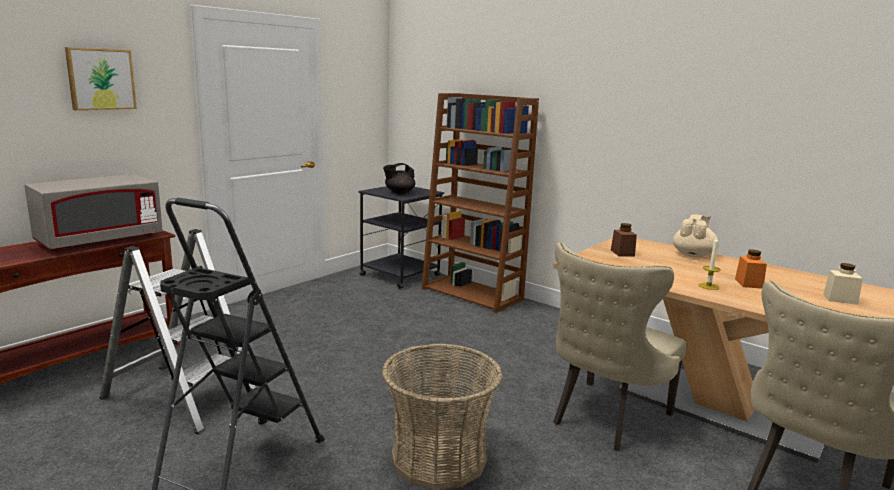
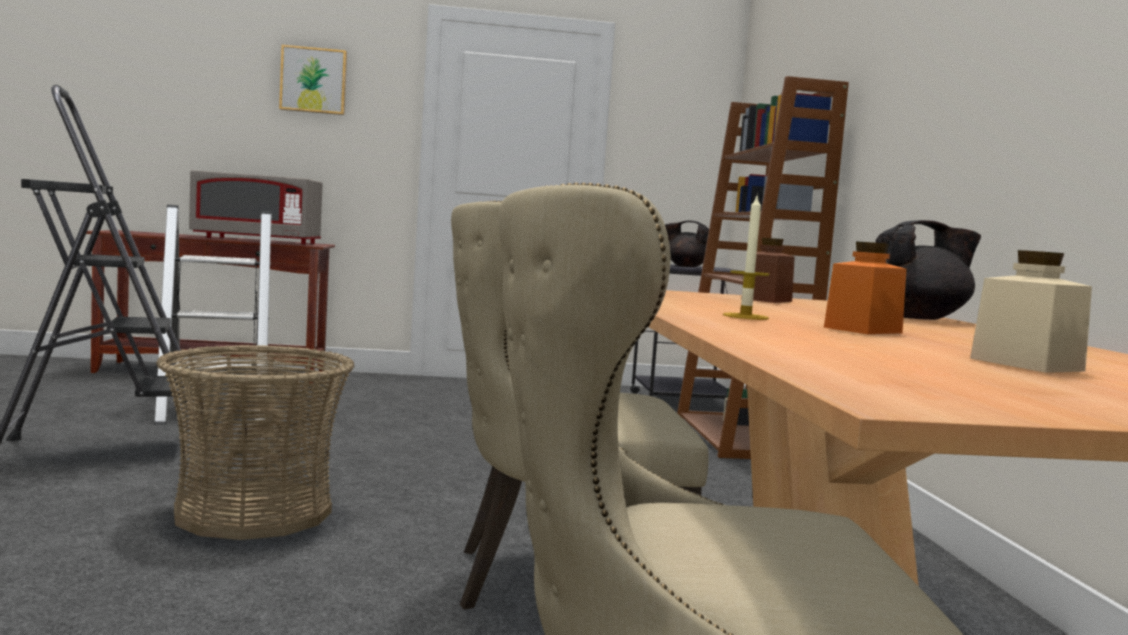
camera: 45 degrees right, 10 degrees down
(693, 255) = (917, 318): beige teapot -> black teapot

